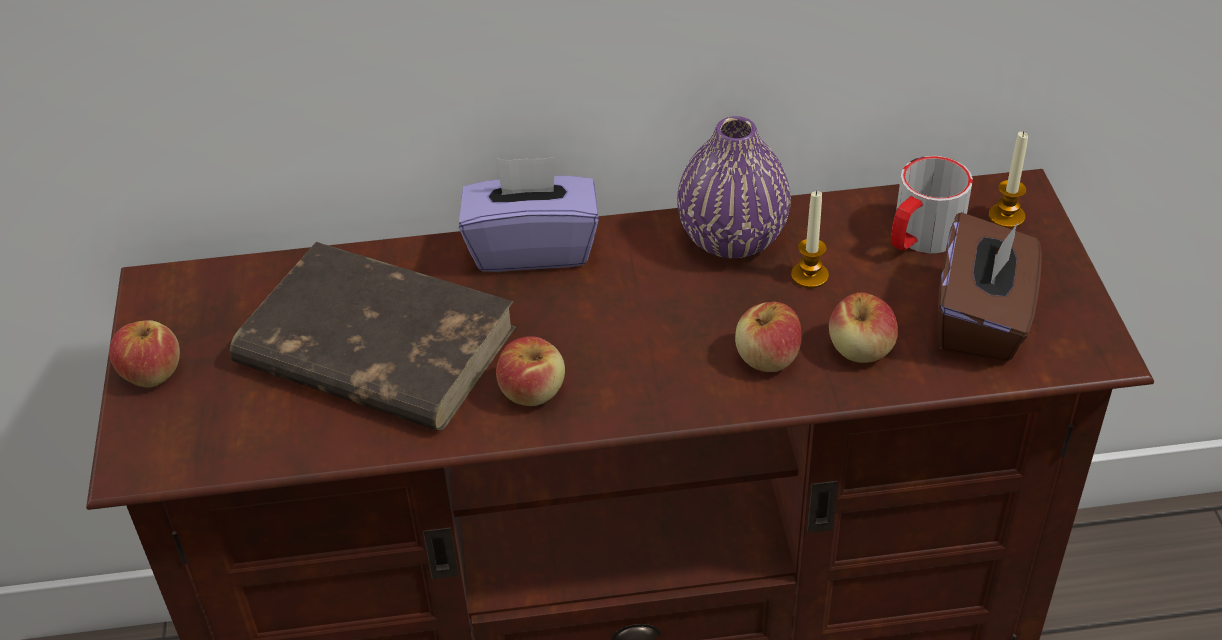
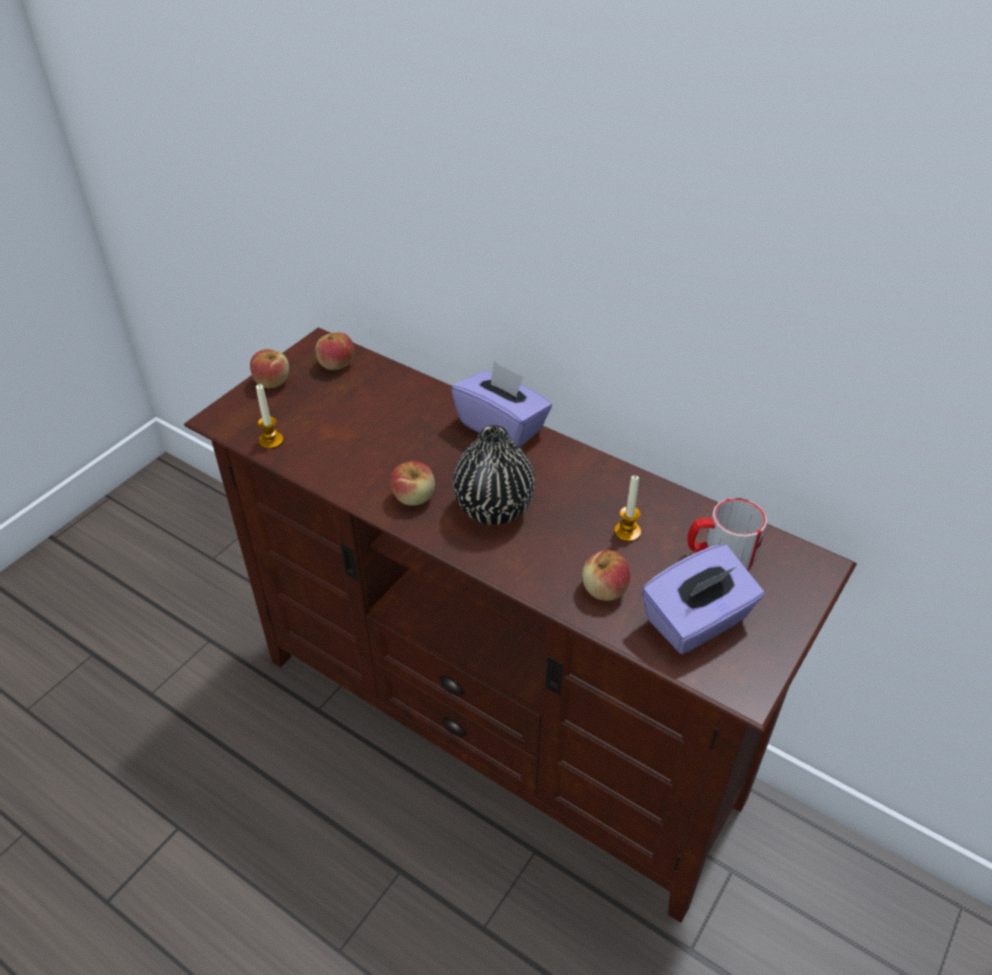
camera: 40 degrees right, 0 degrees up
(374, 347) = (372, 429): brown book -> none
(640, 344) = (493, 508): none -> black vase
(732, 238) = (610, 485): purple vase -> none
(767, 358) = (548, 559): apple -> apple (336, 364)
(982, 319) = (697, 621): brown tissue box -> purple tissue box
(1006, 216) = (791, 574): candle -> candle (271, 440)

